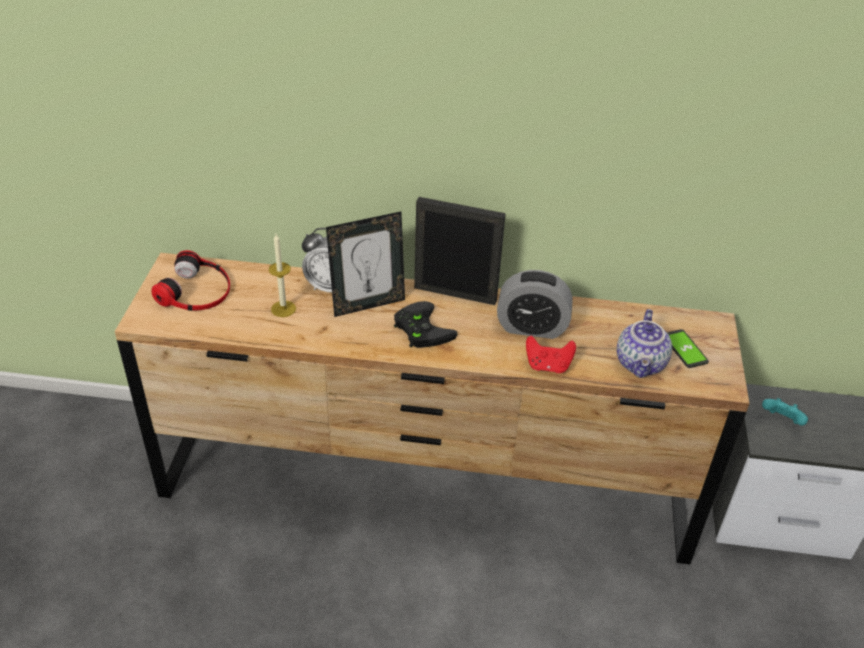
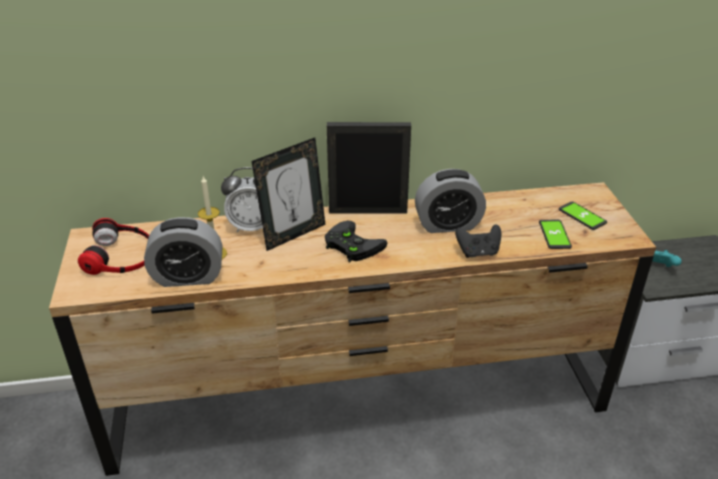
camera: 15 degrees left, 5 degrees down
(249, 328) = (188, 277): none -> alarm clock
(548, 366) = (478, 252): red game controller -> black game controller
(641, 364) = (554, 235): teapot -> phone

